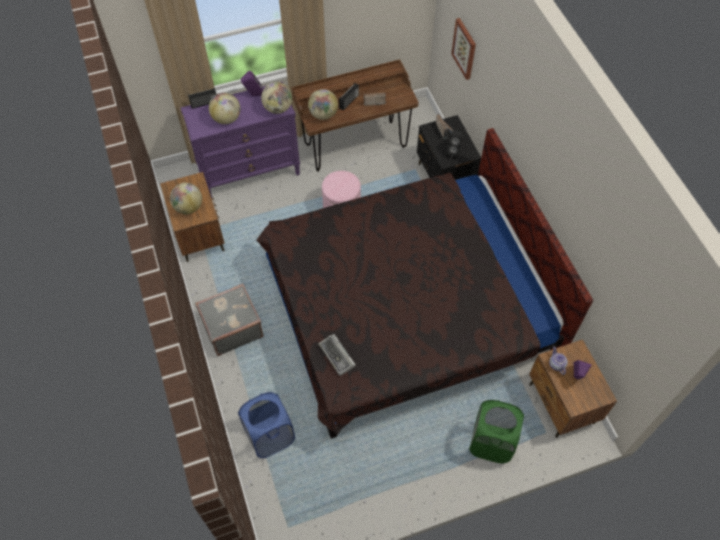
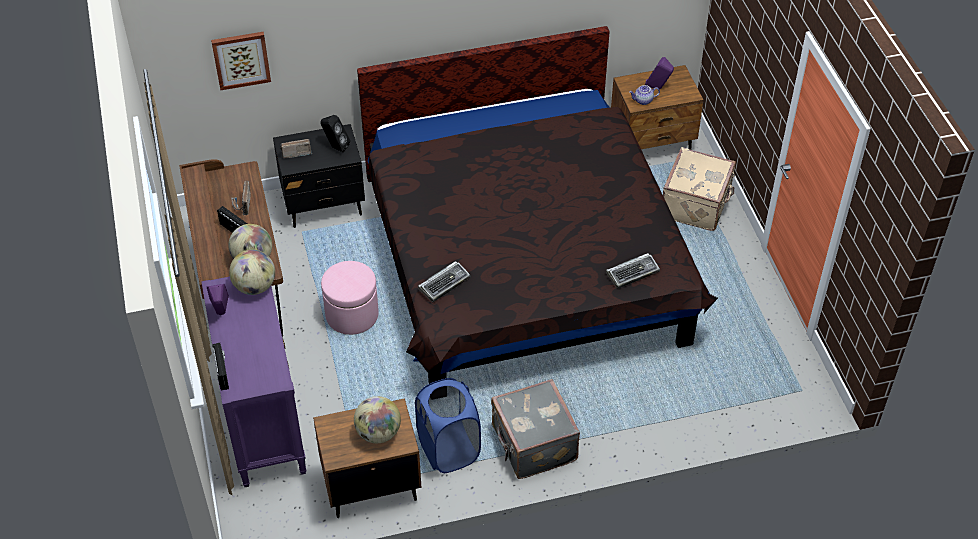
camera: 85 degrees left, 10 degrees down
(226, 119) = (260, 346): globe -> none
(270, 436) = (690, 405): blue laundry basket -> blue laundry basket (449, 449)
(316, 229) = (444, 283): none -> keyboard
(491, 443) = (697, 205): green laundry basket -> beige suitcase

